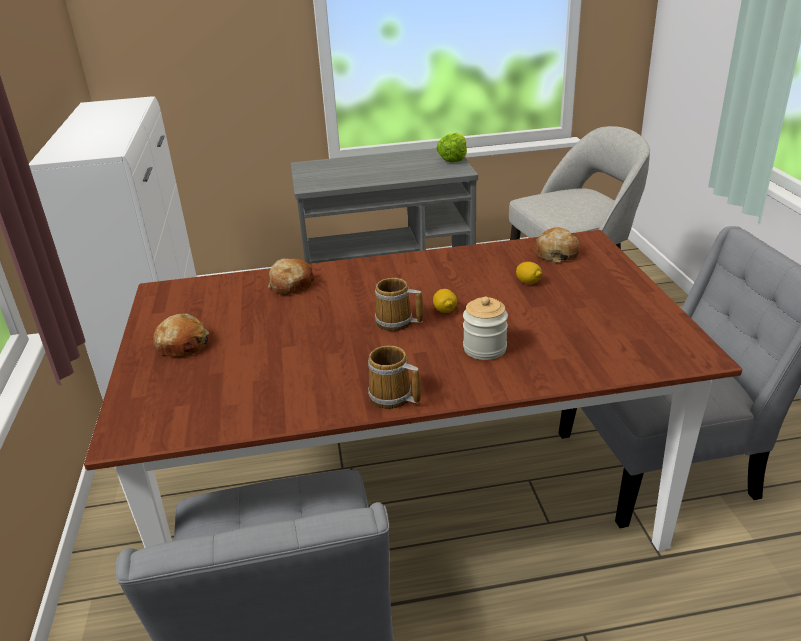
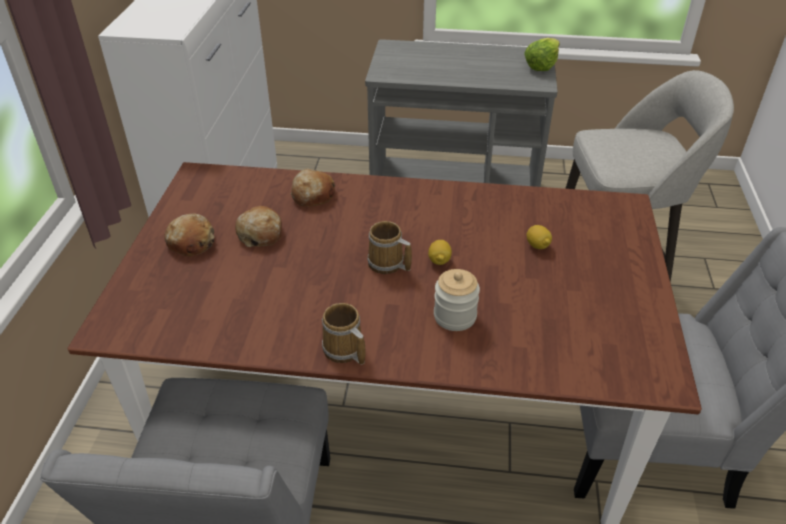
camera: 15 degrees right, 10 degrees up
(556, 253) = (584, 215): bread -> bread (260, 234)

